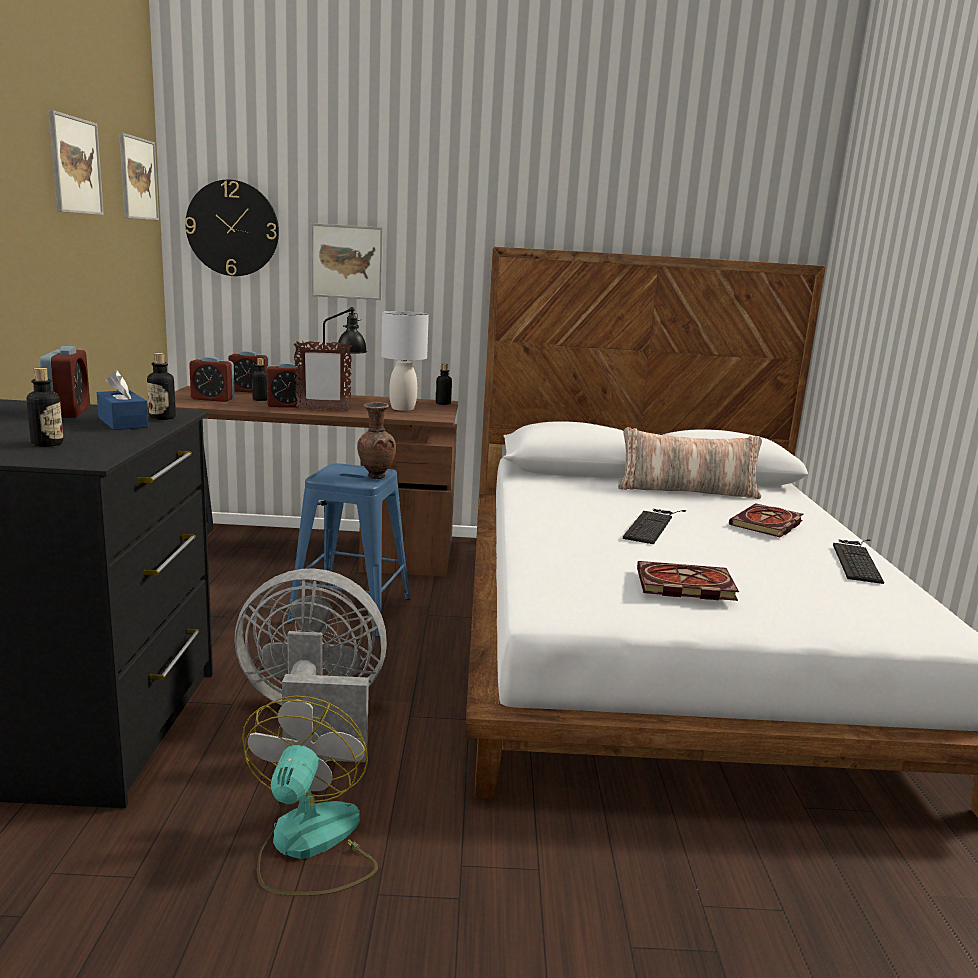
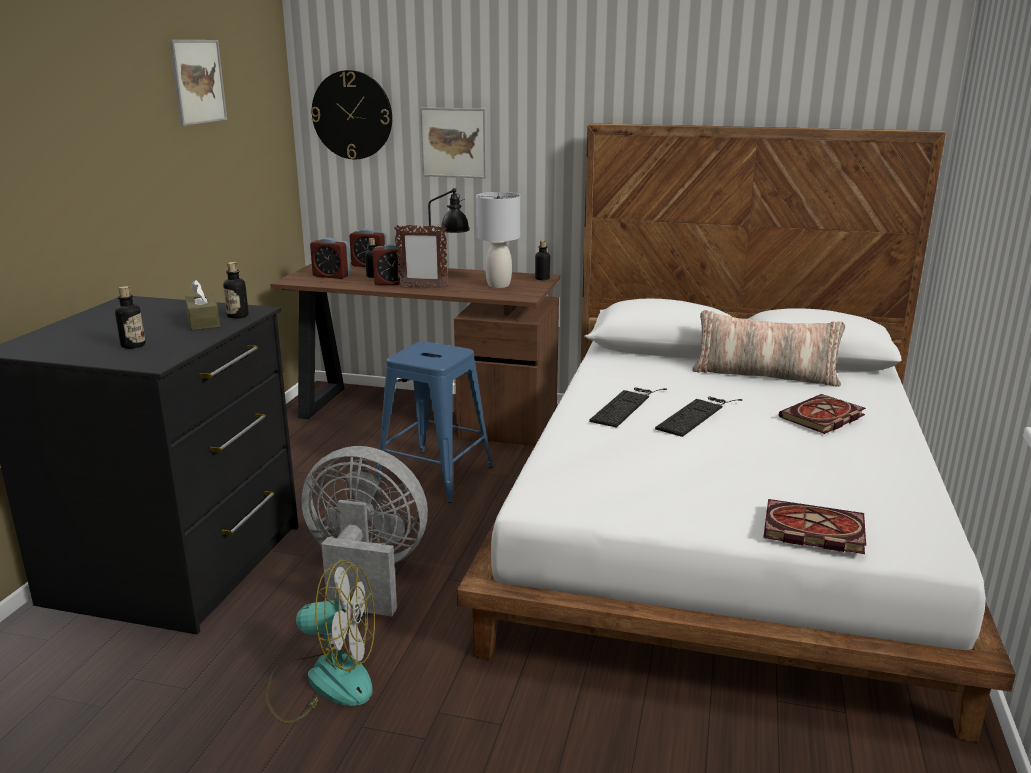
camera: 15 degrees right, 5 degrees up
(68, 412) = (168, 310): alarm clock -> none
(123, 422) = (203, 322): blue tissue box -> brown tissue box
(138, 178) = (265, 78): picture -> none
(309, 846) = (323, 681): fan -> fan turned 75 degrees clockwise
(375, 477) = (449, 357): brown vase -> none
(683, 585) = (680, 483): book -> book (810, 530)
(856, 559) = (892, 462): keyboard -> keyboard (626, 405)

